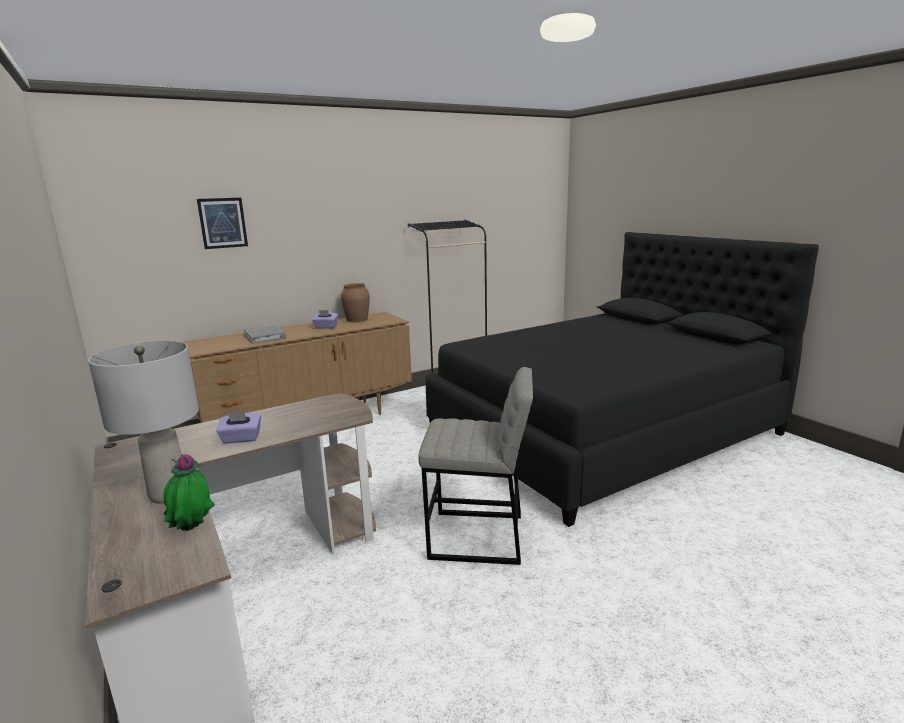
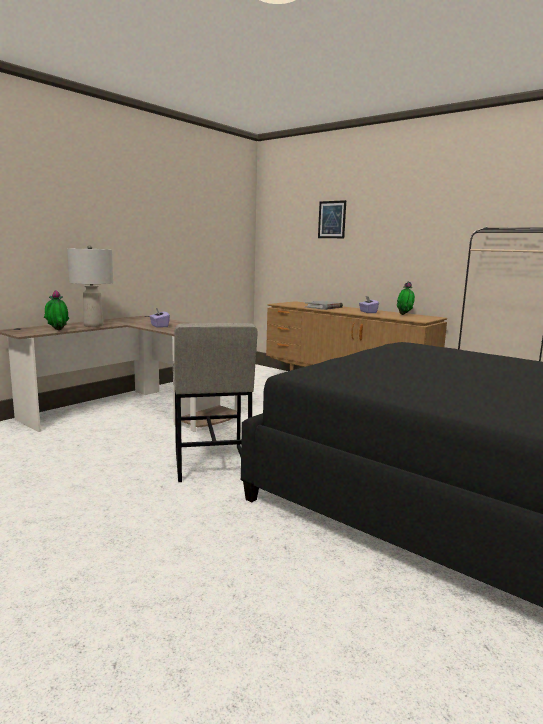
camera: 70 degrees right, 5 degrees down
(357, 319) = (404, 314): brown vase -> potted plant

